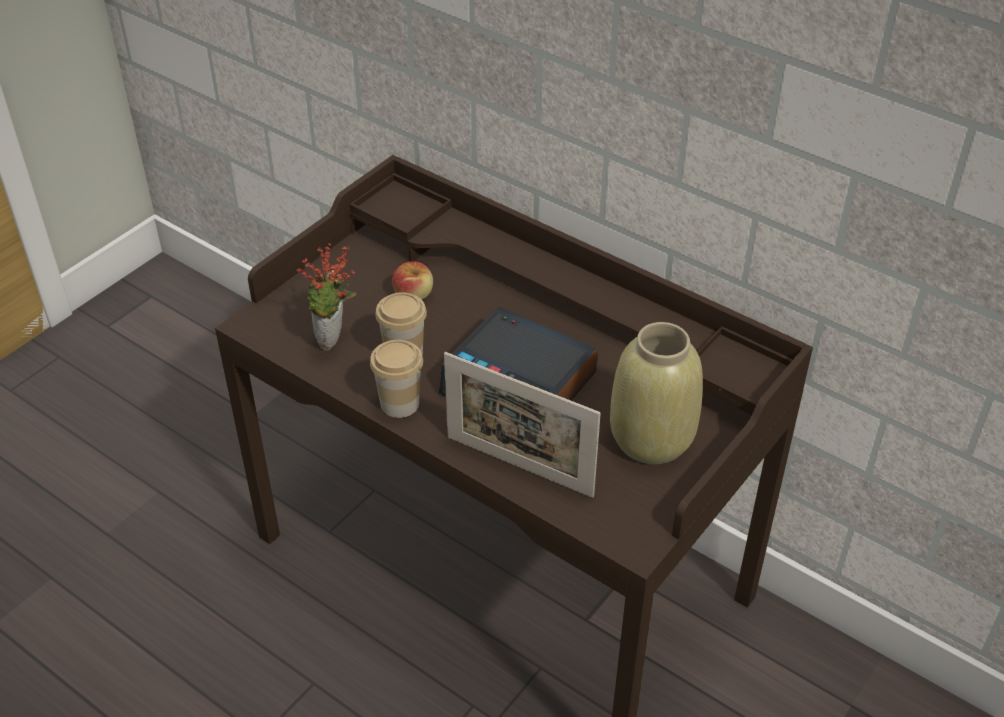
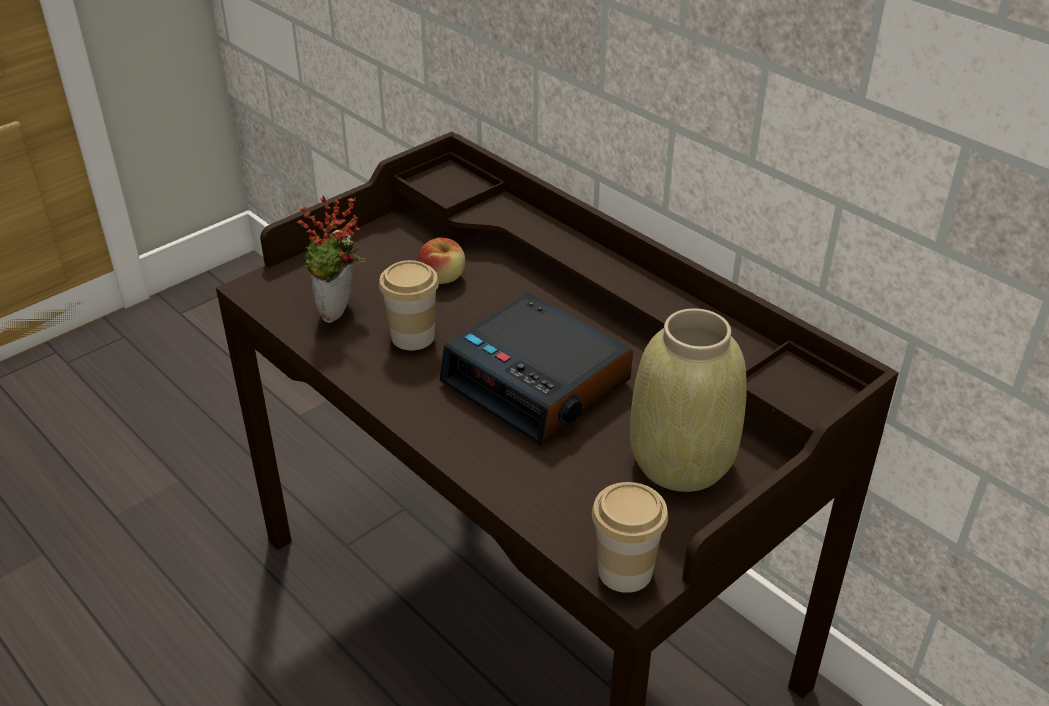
camera: 10 degrees right, 5 degrees down
(399, 403) = (392, 387): cup -> cup (625, 571)
(519, 466) = (511, 472): picture frame -> none

